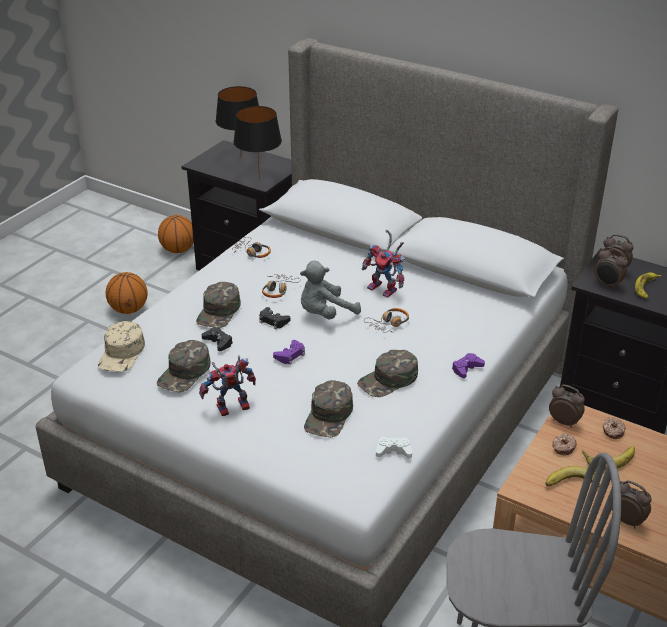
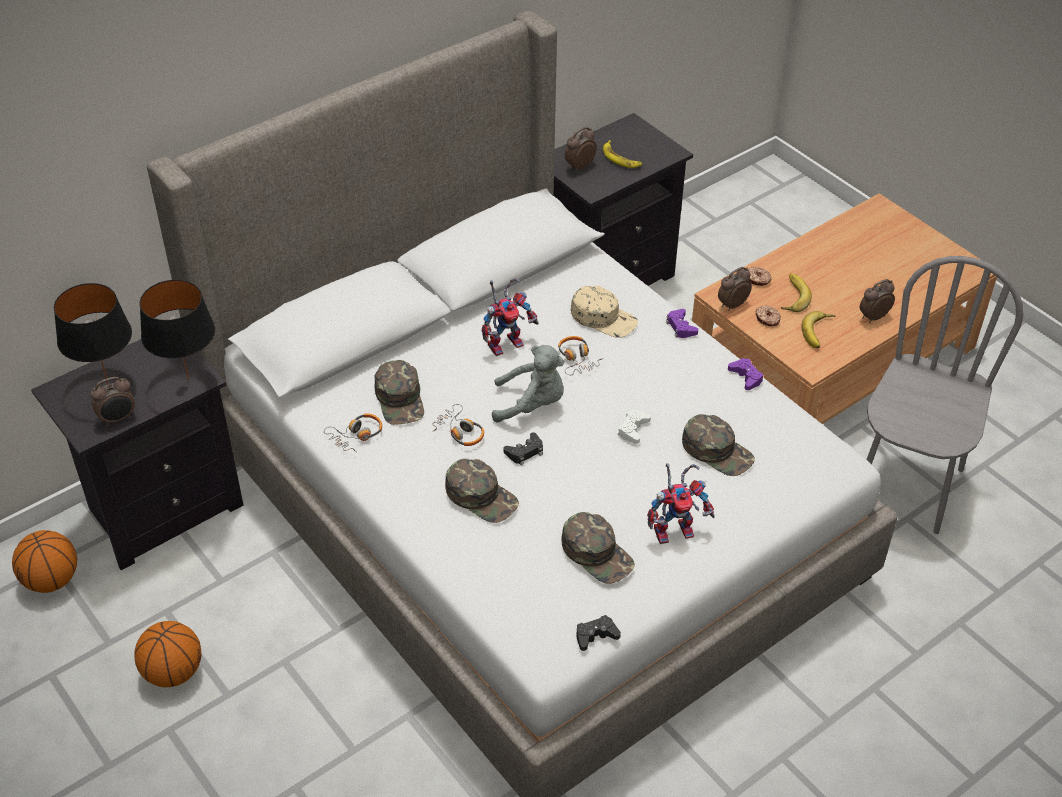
camera: 70 degrees left, 10 degrees up
(122, 353) = (528, 608): beige cap -> beige cap (604, 317)
(218, 342) = (549, 510): black game controller -> black game controller (595, 636)
(231, 409) = (675, 529): toy robot -> toy robot turned 105 degrees counterclockwise
(290, 355) = (599, 454): purple game controller -> purple game controller (746, 377)
(325, 314) = (532, 404): grey plush toy -> grey plush toy turned 75 degrees counterclockwise
(388, 380) = (676, 389): green cap -> green cap (400, 399)
(393, 451) = (789, 419): white game controller -> white game controller (633, 429)
(607, 285) = (602, 180): alarm clock -> alarm clock (118, 419)

